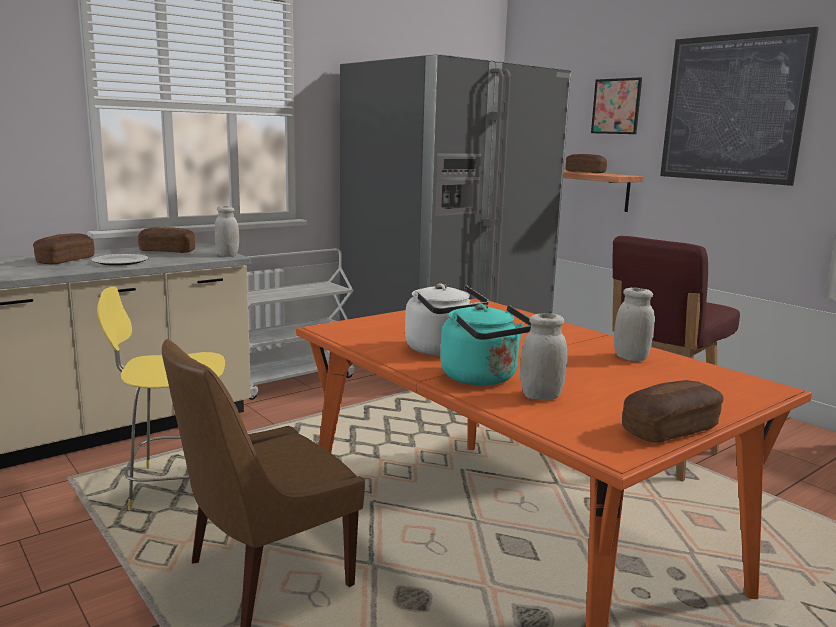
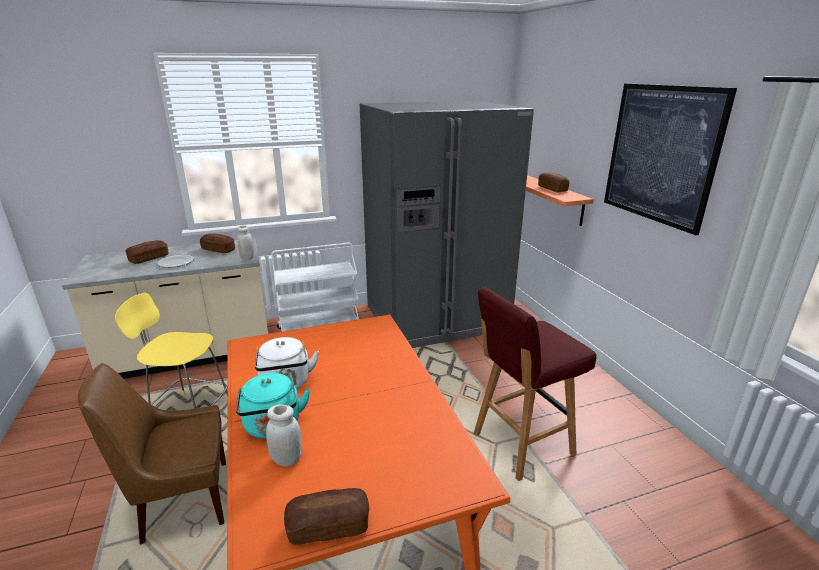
camera: 20 degrees right, 10 degrees up
(616, 106) = (580, 135): picture -> none
(630, 358) = (410, 418): white jar -> none

